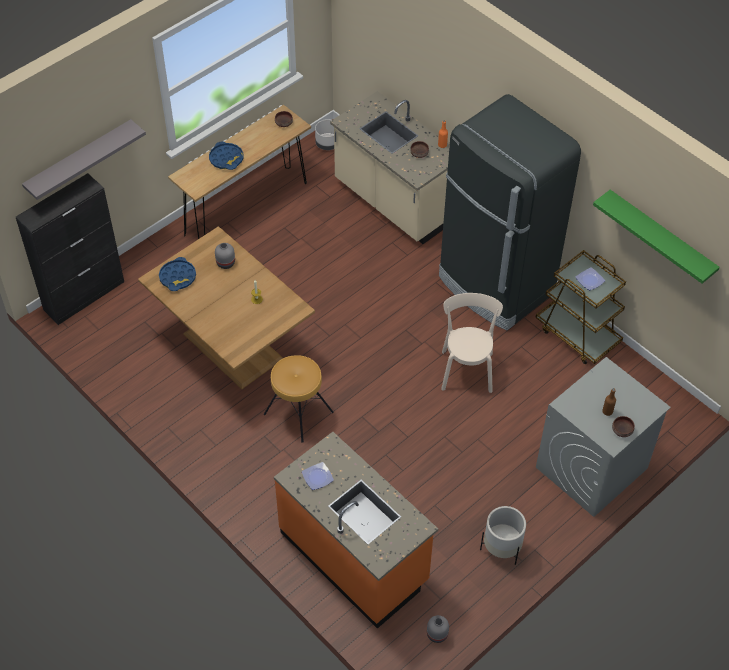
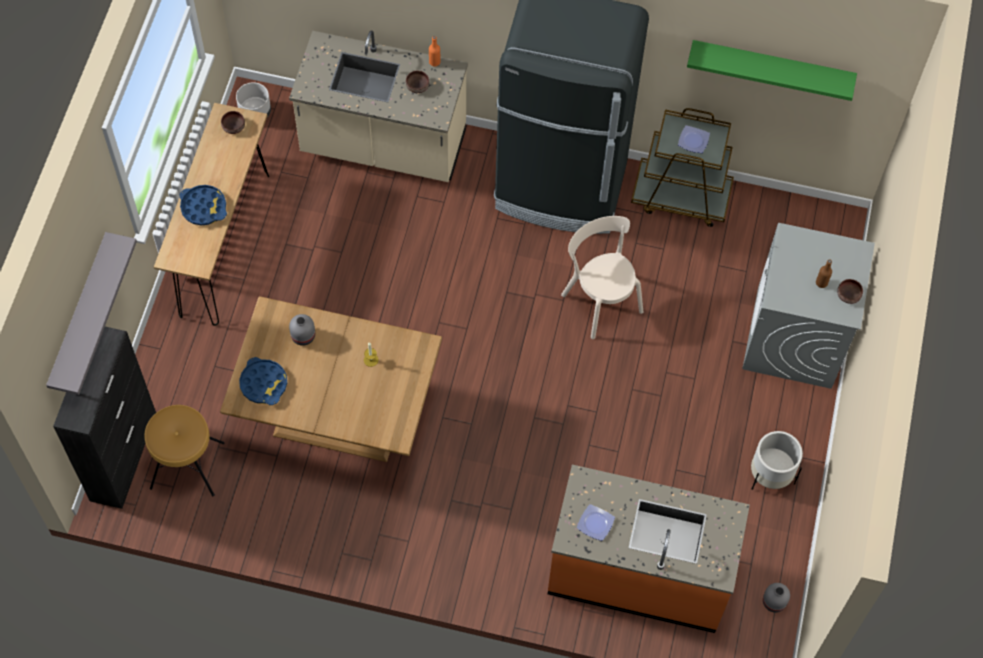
camera: 35 degrees left, 10 degrees up
(298, 413) = (466, 453): brown stool -> brown stool (187, 466)

